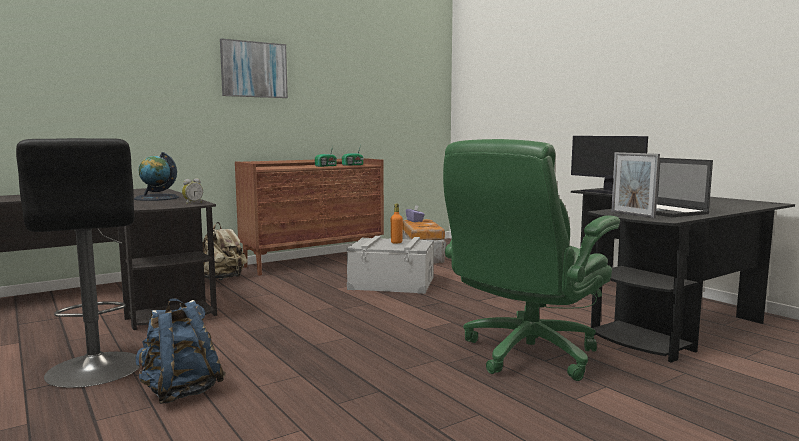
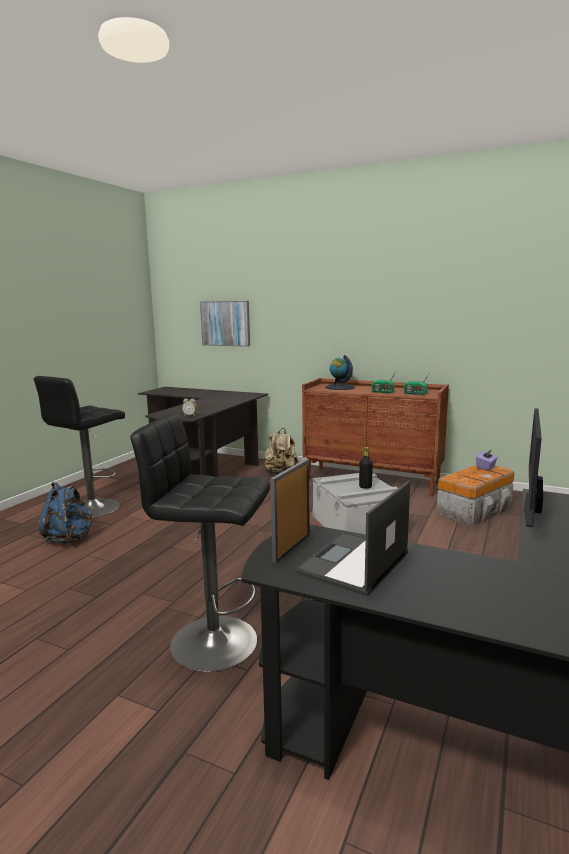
camera: 60 degrees right, 5 degrees up
(156, 198) = (205, 406): globe -> globe (340, 387)
(254, 69) = (342, 296): picture -> picture (225, 323)
(396, 242) = (365, 487): orange bottle -> black bottle
(524, 355) = (213, 642): green office chair -> black stool

